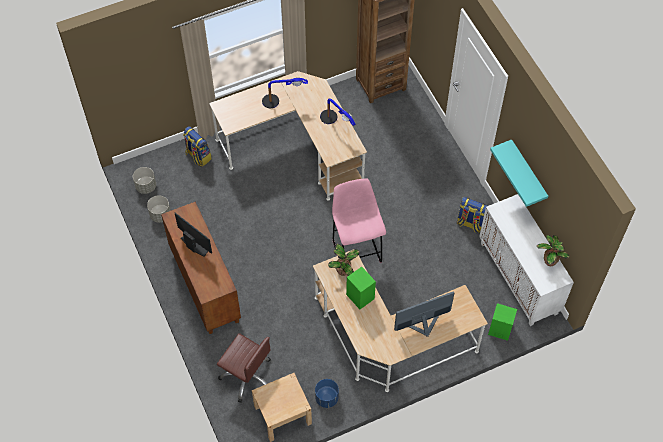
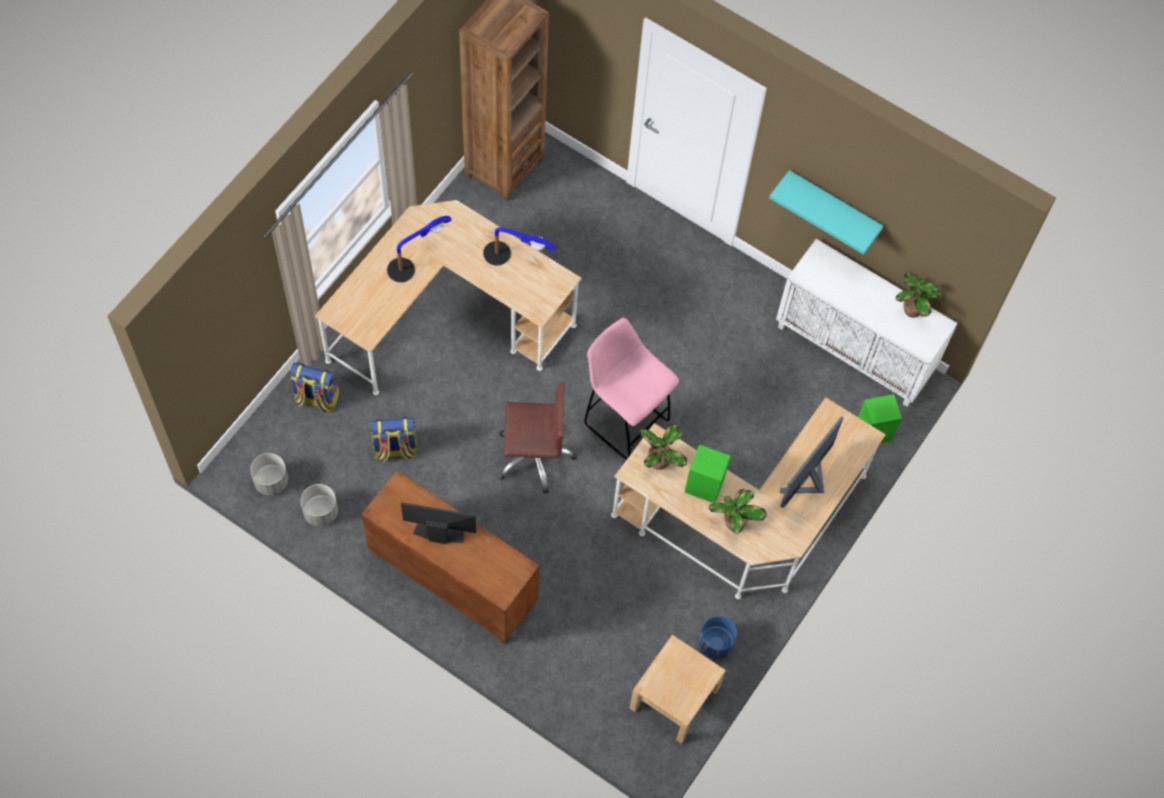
camera: 35 degrees left, 5 degrees up
(247, 376) = (594, 672): brown office chair -> brown office chair (534, 456)
(362, 326) = (733, 524): none -> potted plant
(470, 223) = (747, 306): backpack -> backpack (395, 449)

